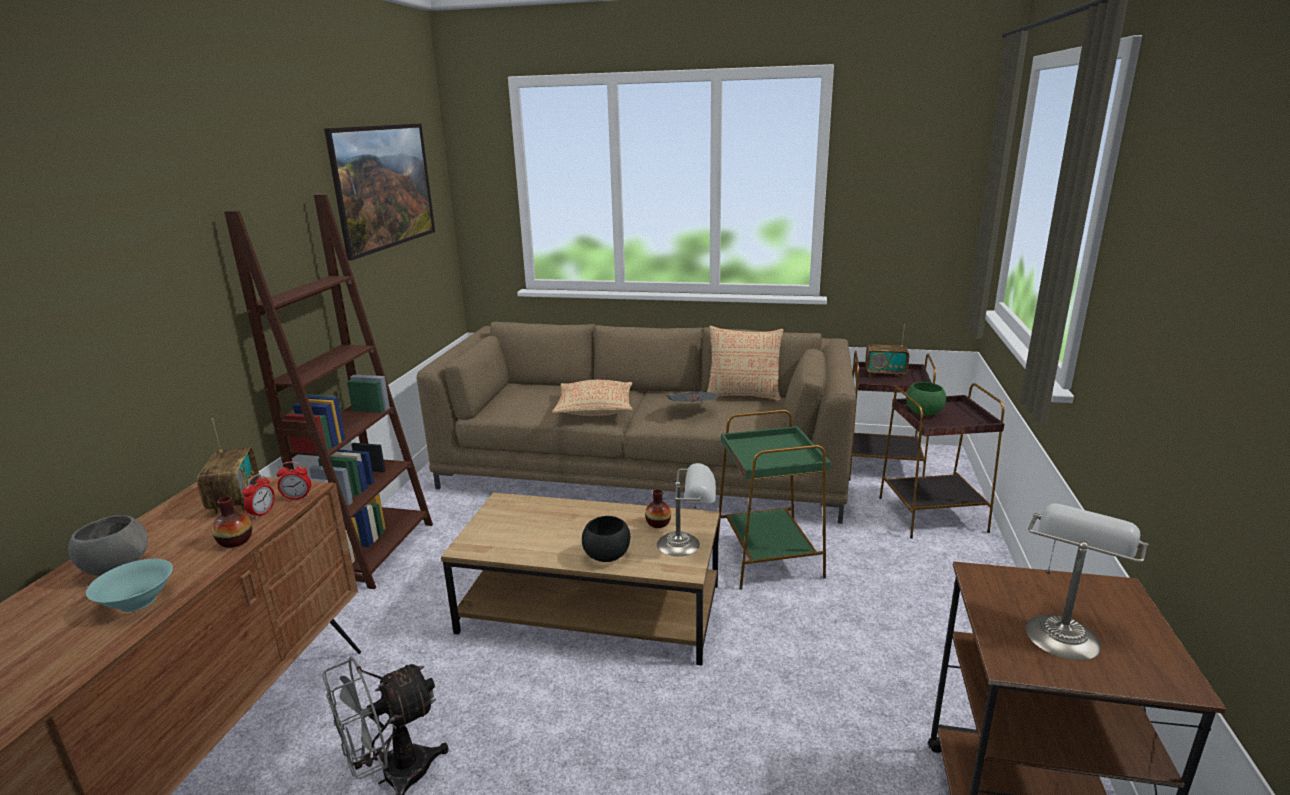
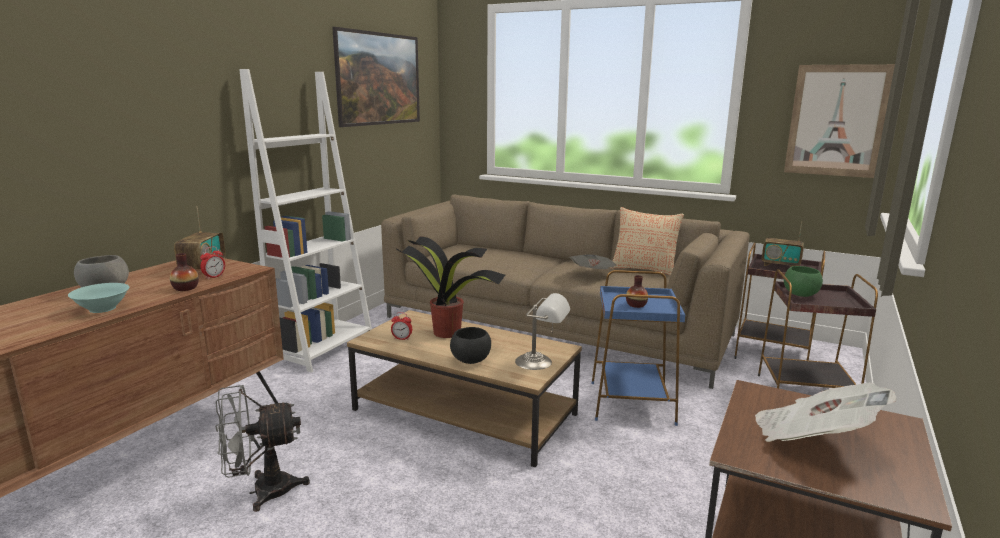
camera: 15 degrees right, 5 degrees down
(297, 498) = (243, 272): alarm clock -> alarm clock (402, 339)
(374, 551) = (323, 349): brown bookcase -> white bookcase
(559, 520) = (448, 333): none -> potted plant
(595, 409) = (514, 265): beige pillow -> none
(658, 523) = (525, 346): vase -> vase (636, 305)
(768, 559) = (631, 403): green side table -> blue side table
(929, 211) = (837, 121): none -> picture
(1062, 628) = (812, 439): white table lamp -> newspaper

